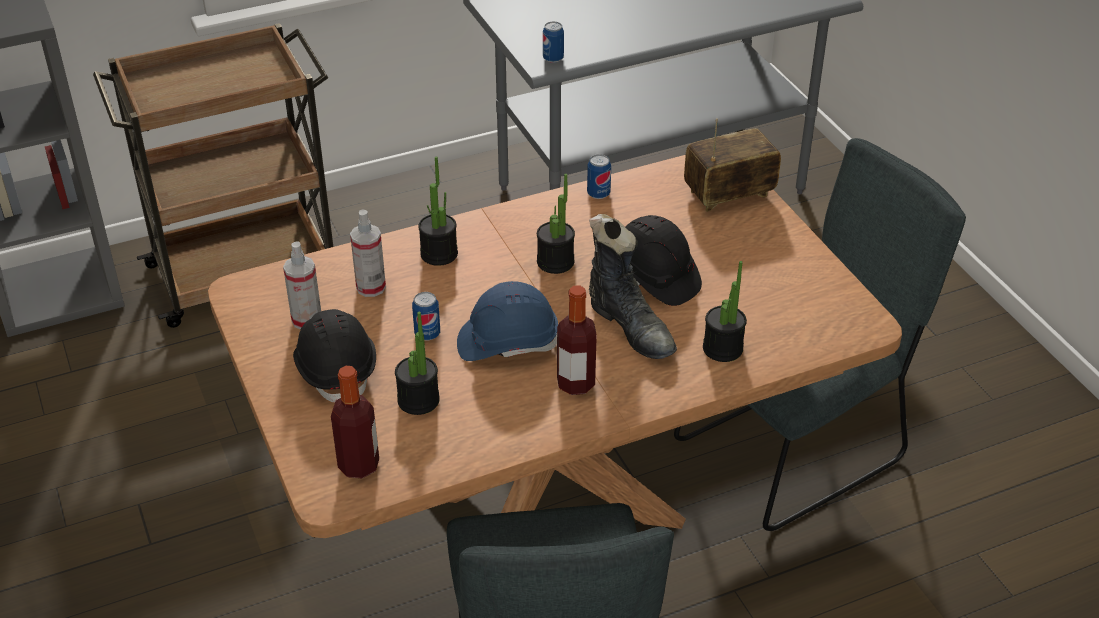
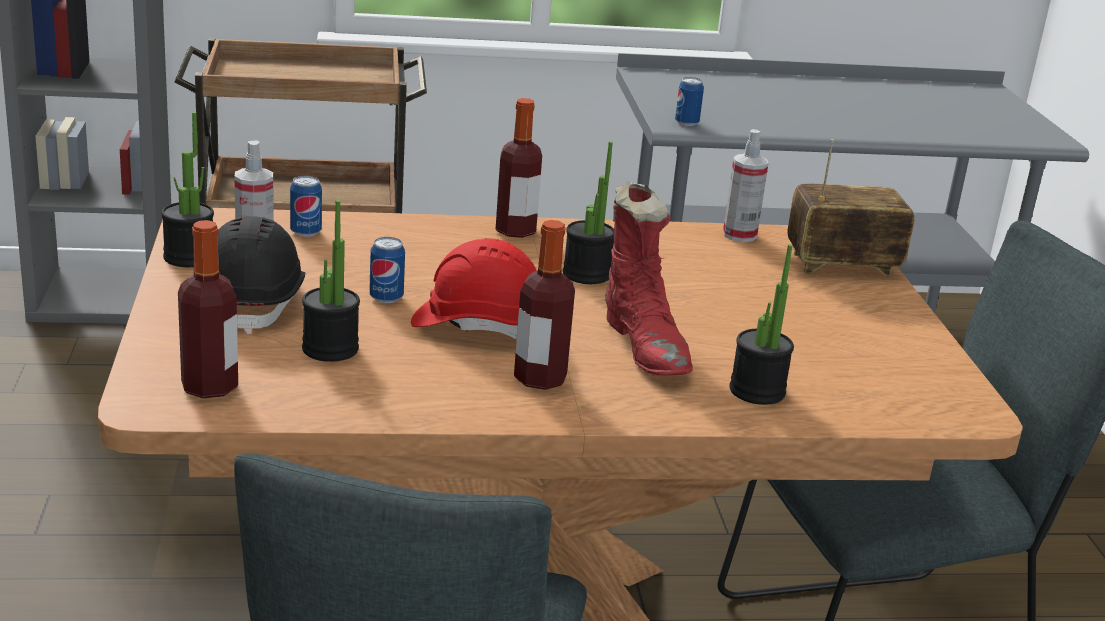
camera: 15 degrees right, 15 degrees down
(371, 287) = (350, 248): spray bottle -> spray bottle (739, 235)
(439, 254) = (451, 240): potted plant -> potted plant (189, 257)
(480, 227) = (515, 230): none -> bottle
(507, 342) = (478, 325): blue hard hat -> red hard hat
(598, 194) = (676, 233): can -> can (305, 232)
(630, 327) = (645, 347): black boot -> red boot
(654, 277) = (703, 312): black hard hat -> none

